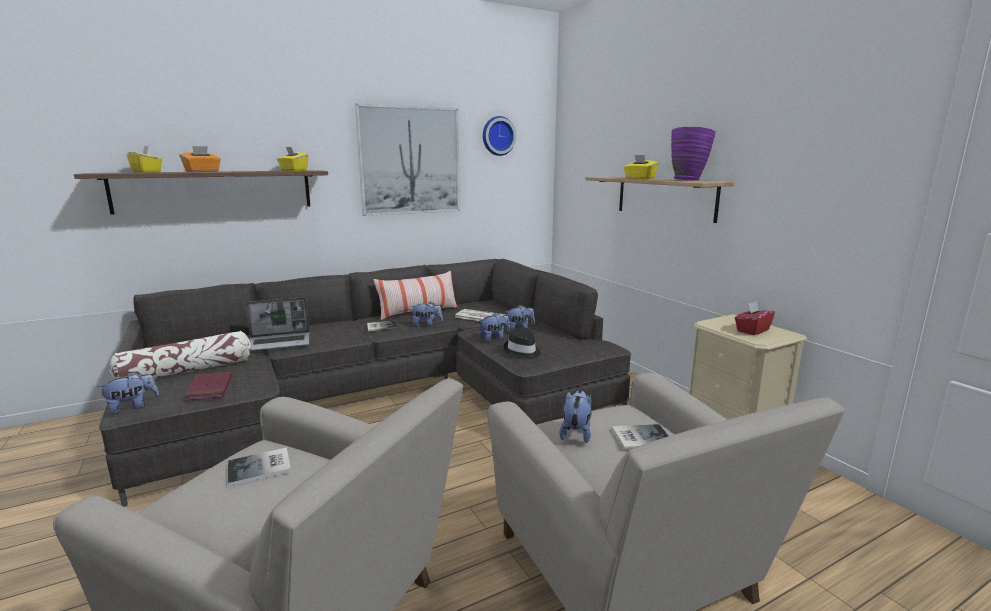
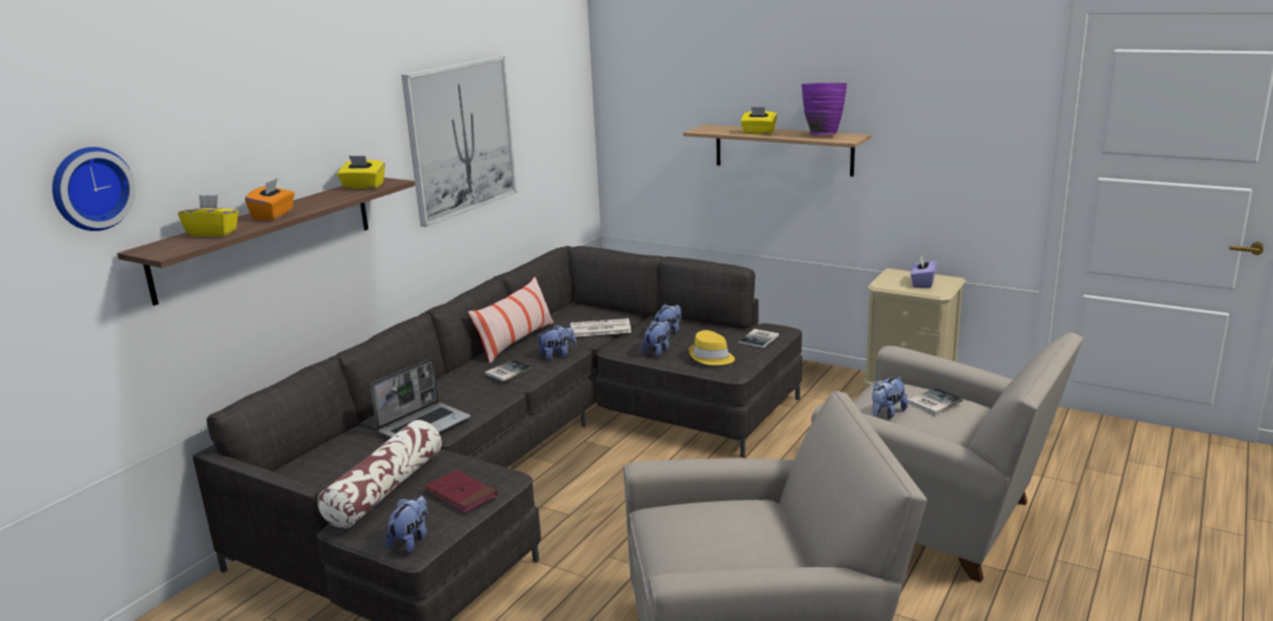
camera: 30 degrees left, 5 degrees up
(261, 468) = (707, 521): book -> book (760, 339)
(497, 136) = (540, 82): wall clock -> wall clock (90, 188)
(522, 351) = (711, 357): black hat -> yellow hat
(576, 433) = (886, 413): plush toy -> plush toy turned 120 degrees counterclockwise
(752, 330) = (922, 283): red tissue box -> purple tissue box

